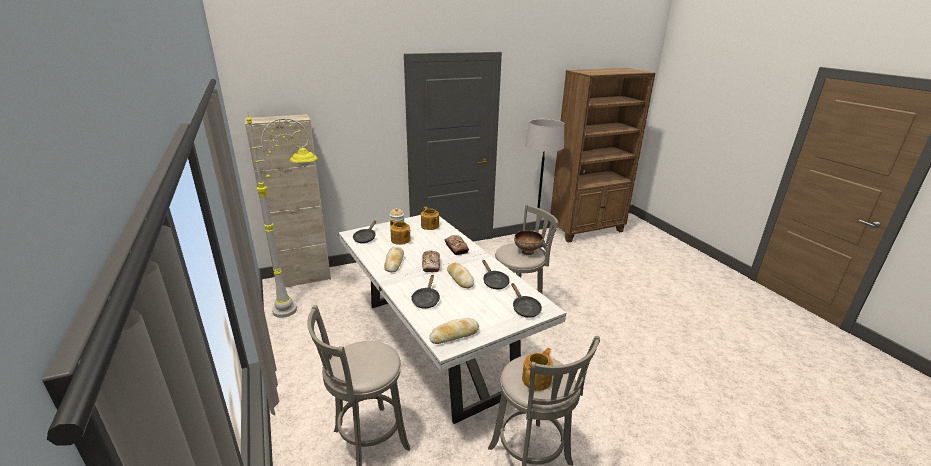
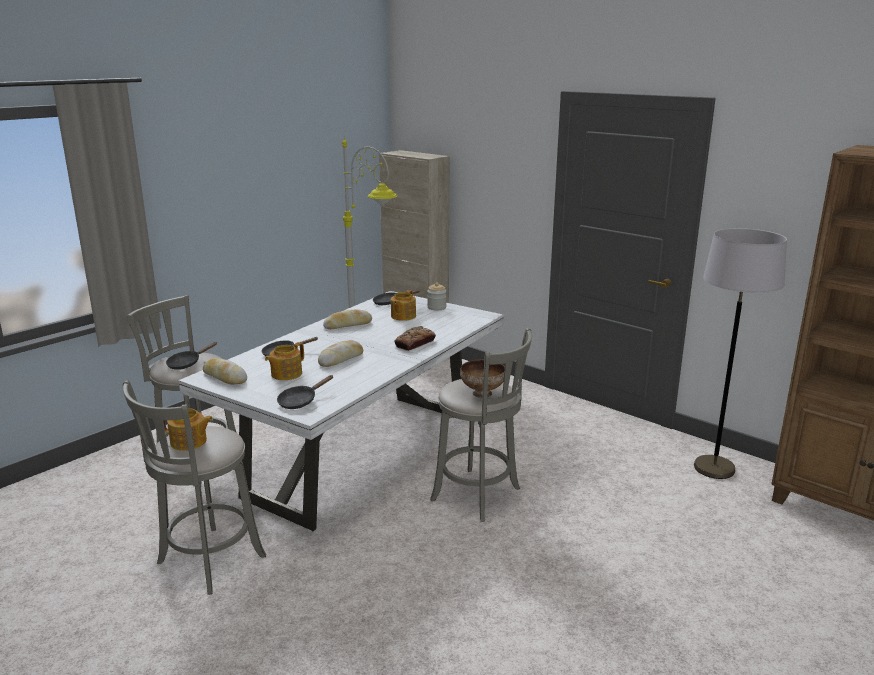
camera: 65 degrees right, 5 degrees down
(430, 226) = (457, 320): teapot -> teapot (285, 374)
(431, 264) = (360, 340): bread -> none
(494, 282) = (349, 376): black frying pan -> black frying pan (187, 363)

